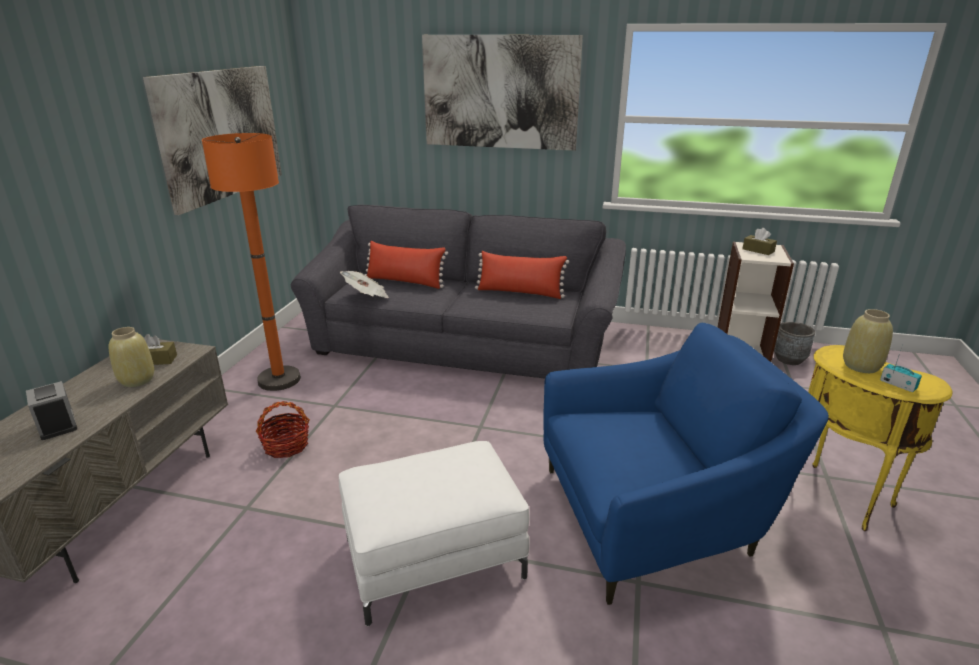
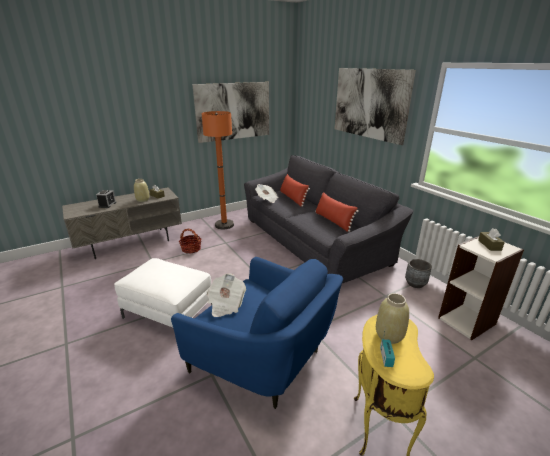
camera: 45 degrees right, 0 degrees up
(610, 455) = (226, 304): none -> newspaper
(789, 359) = (505, 343): grey planter -> grey planter (415, 283)

